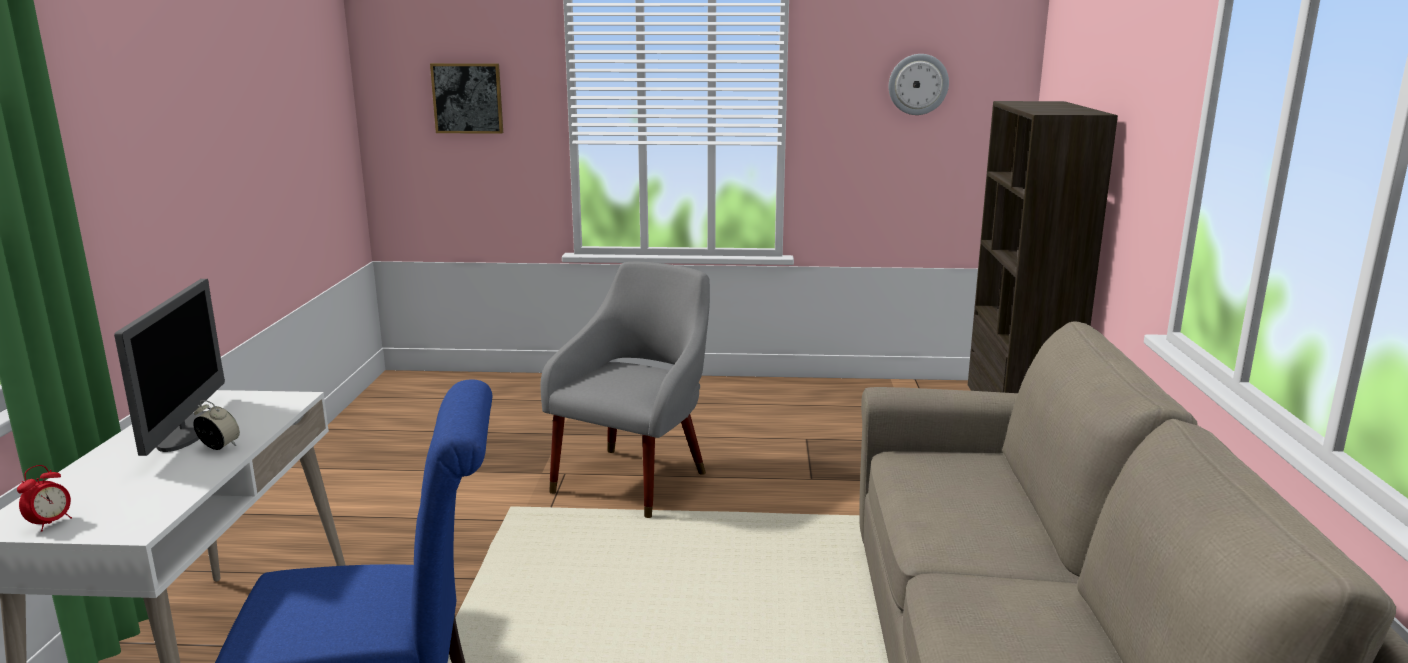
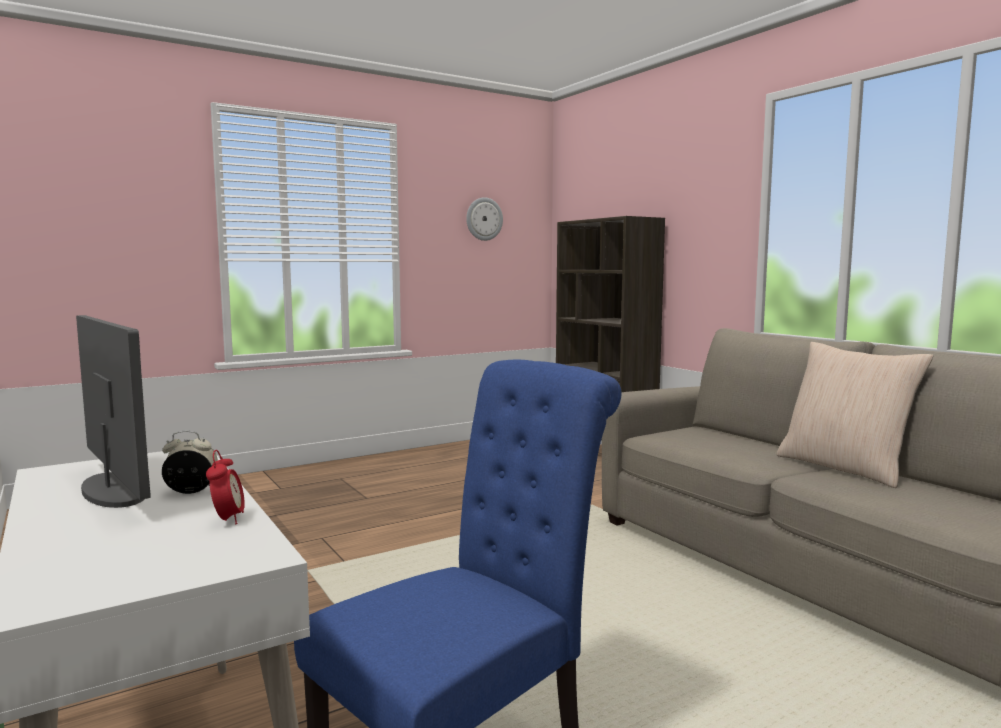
camera: 35 degrees left, 10 degrees down
(51, 523) = (120, 582): alarm clock -> alarm clock (228, 520)
(467, 98) = (114, 218): picture -> none
(635, 477) = (386, 526): grey armchair -> none
(1059, 587) = (844, 468): none -> beige pillow

